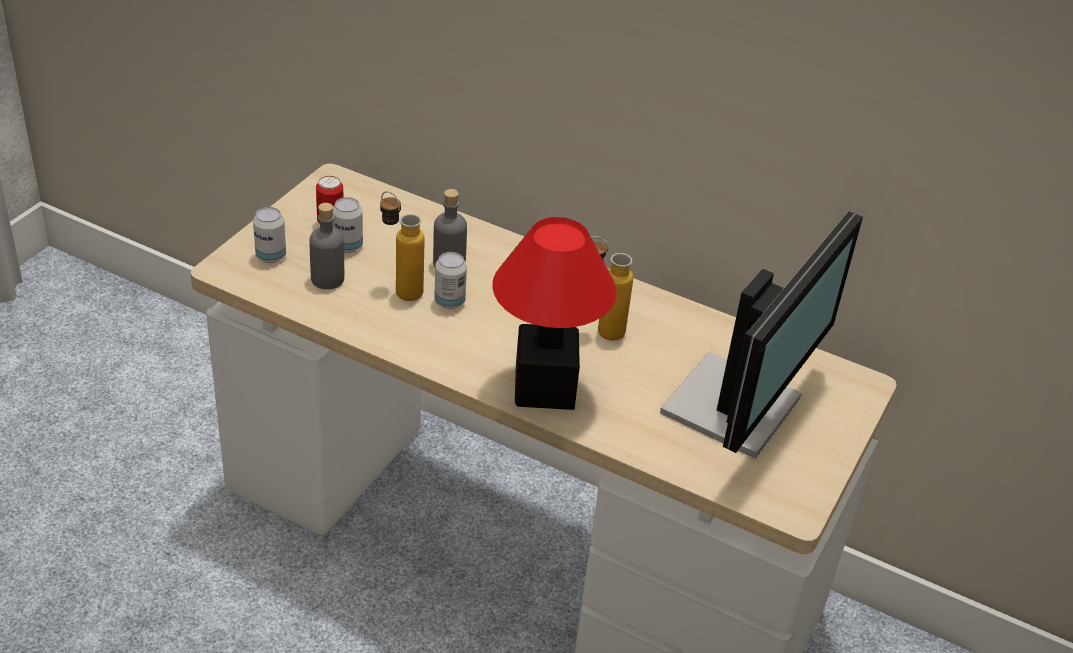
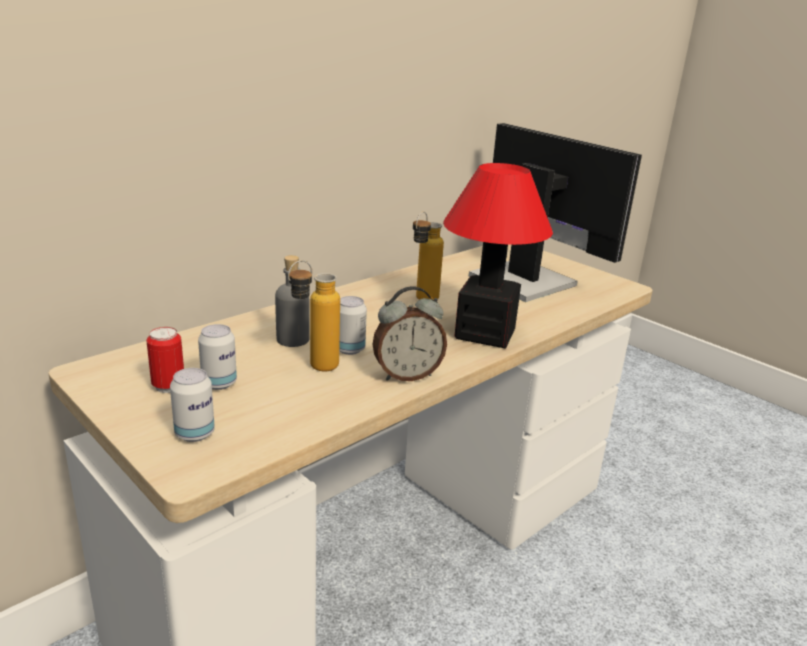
camera: 70 degrees left, 15 degrees down
(327, 279) = (267, 404): grey bottle -> none
(419, 346) = (407, 375): none -> alarm clock

